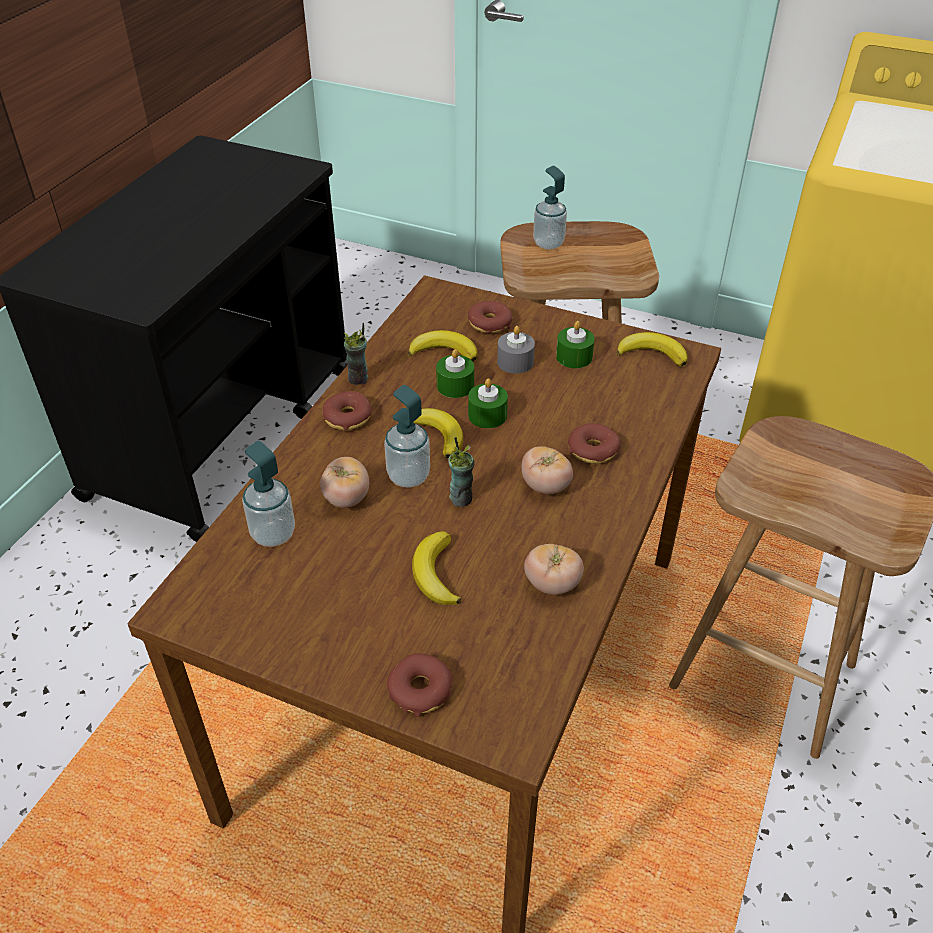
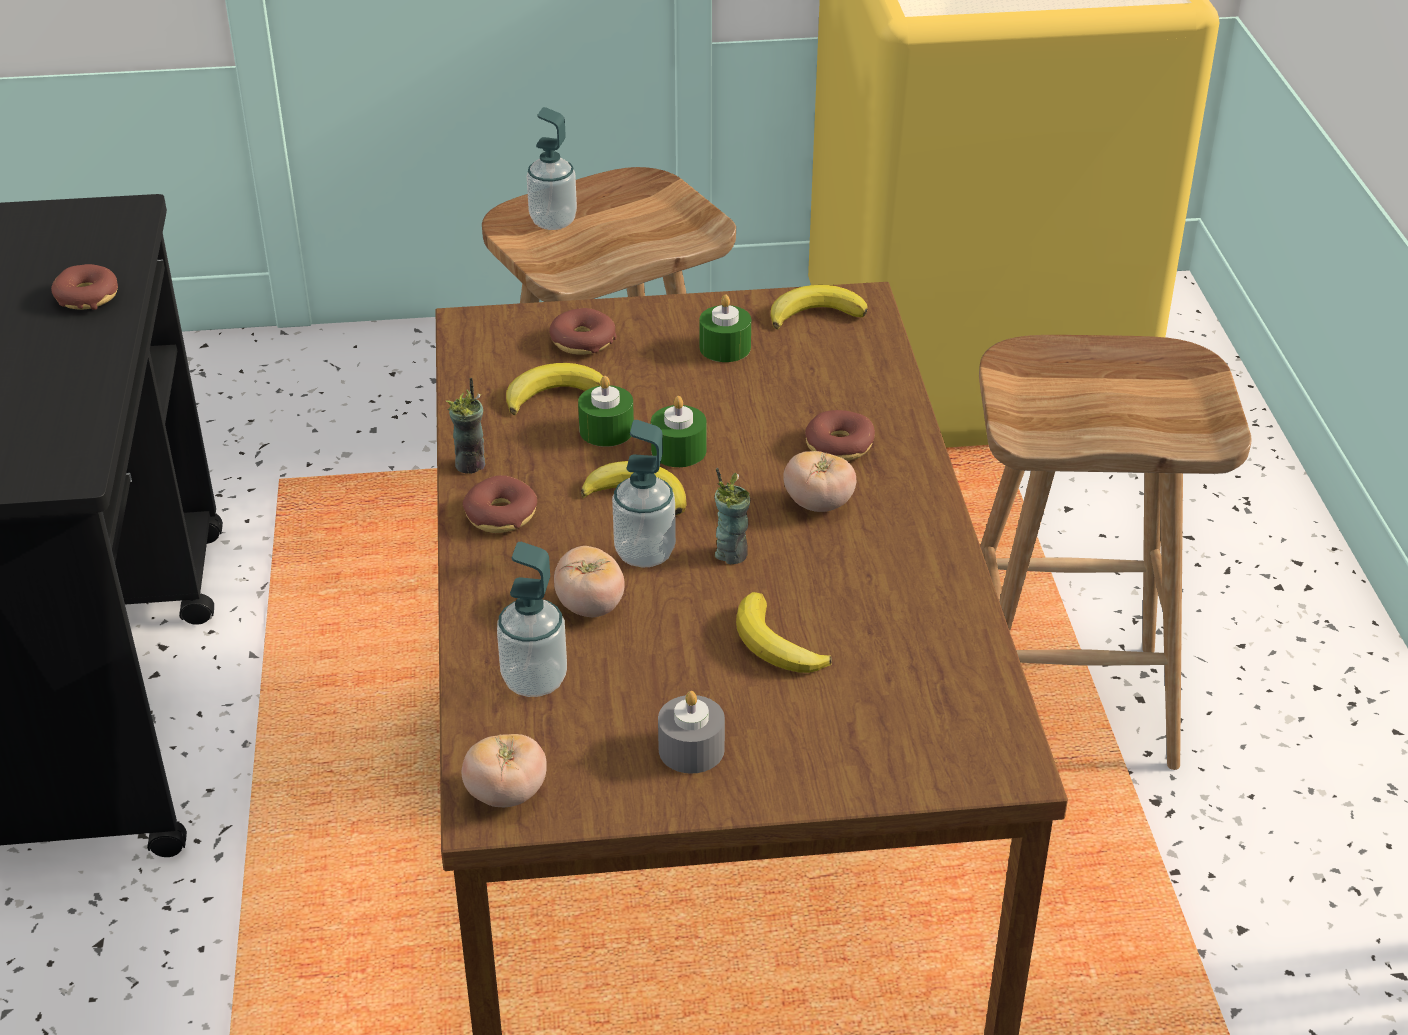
camera: 30 degrees left, 5 degrees down
(420, 690) = (867, 766): donut -> donut (87, 297)
(515, 362) = (657, 377): grey candle -> grey candle (691, 749)
(552, 584) = (916, 603): tomato -> tomato (506, 794)

